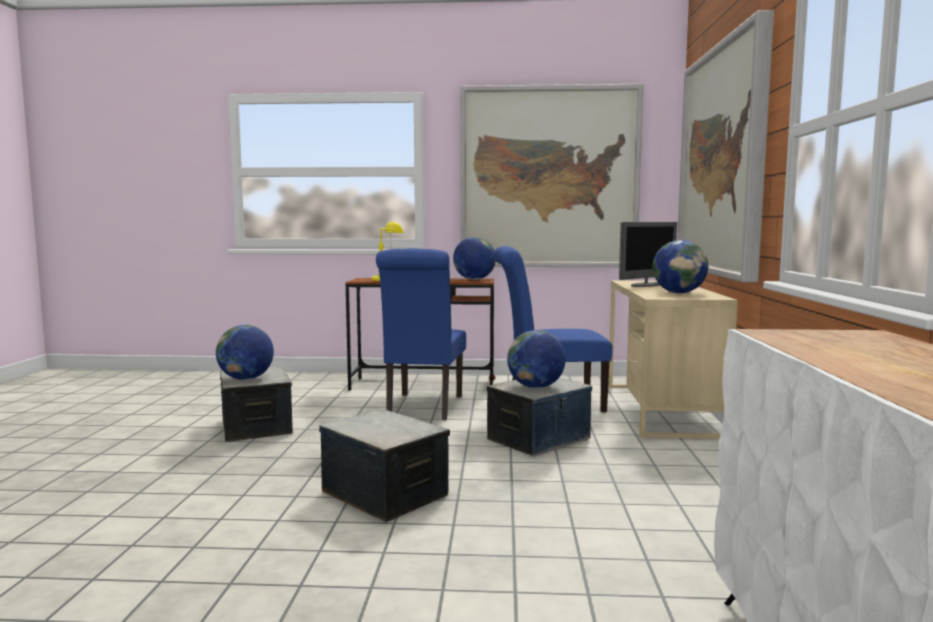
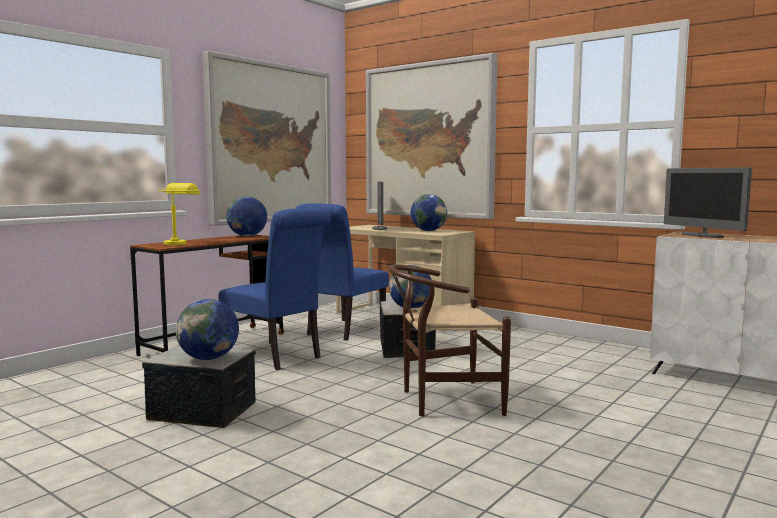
camera: 55 degrees left, 0 degrees up
(385, 494) = (443, 400): storage box -> brown chair
(828, 341) = (702, 235): none -> monitor

